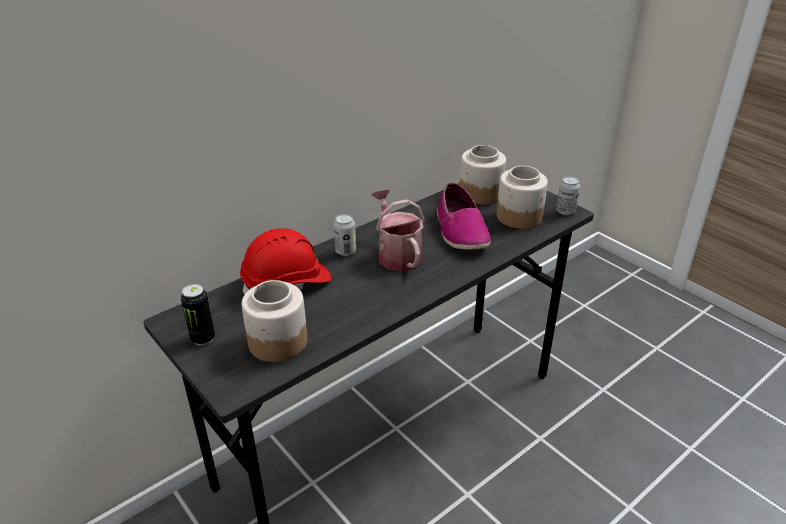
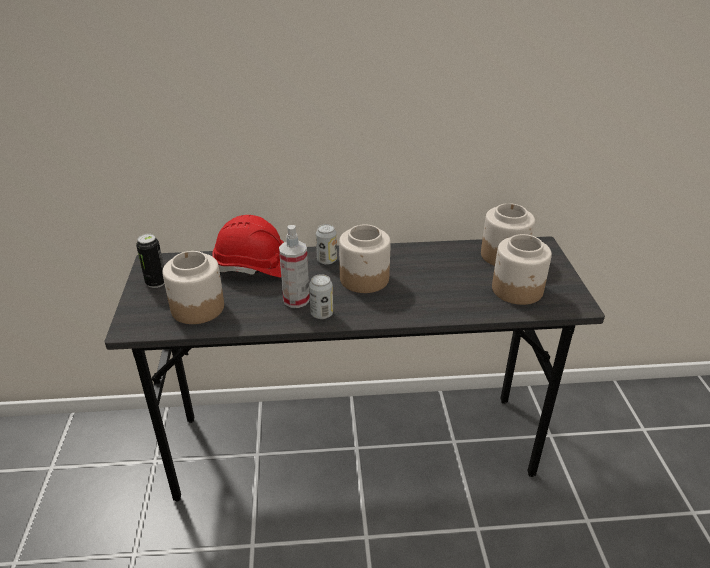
camera: 35 degrees right, 0 degrees up
(361, 295) = (296, 300): none -> spray bottle
(397, 254) = (365, 279): watering can -> jar
(460, 231) = (444, 281): shoe -> none
(565, 211) = (573, 303): can -> can (322, 314)

